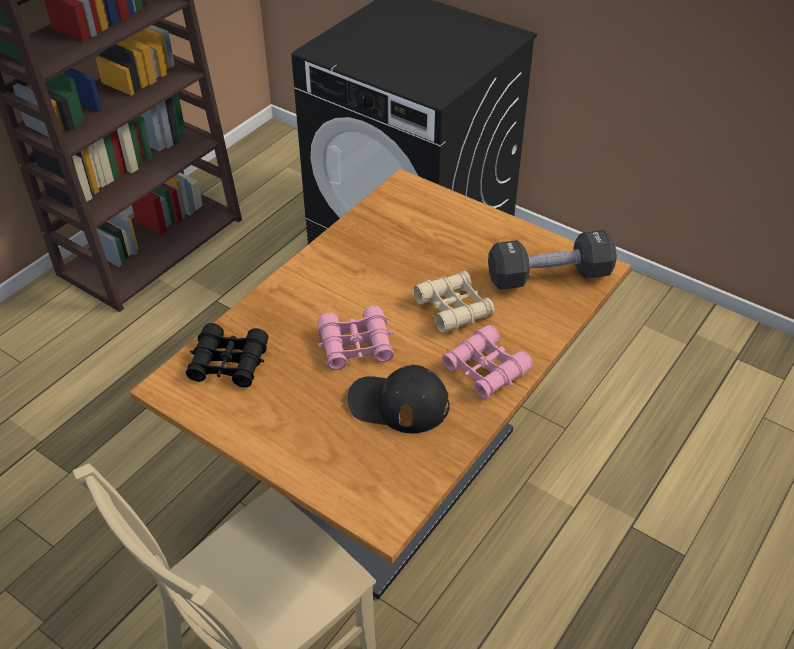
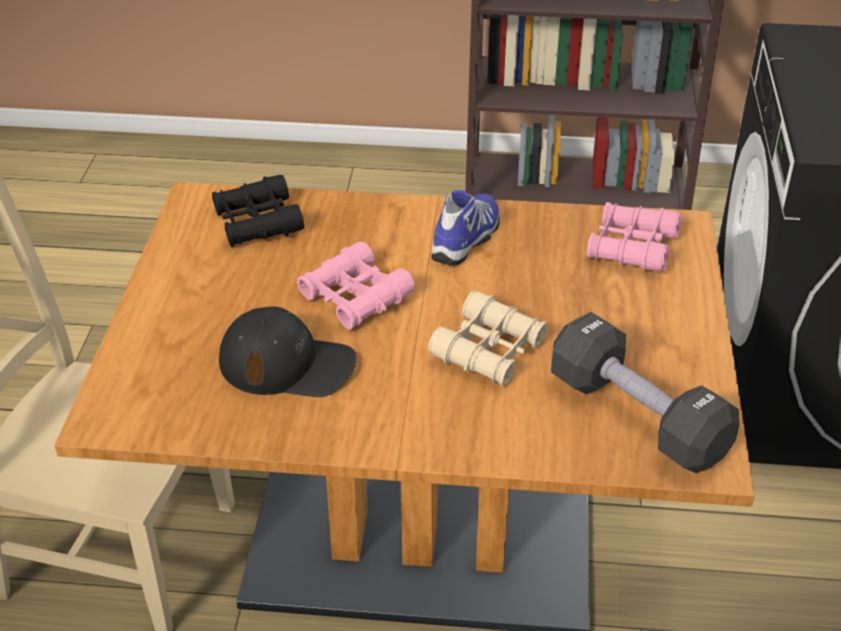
camera: 60 degrees right, 5 degrees down
(341, 272) = (468, 239): none -> shoe
(398, 403) = (288, 364): black cap -> black cap turned 120 degrees clockwise
(485, 369) = (401, 417): pink binoculars -> pink binoculars (632, 247)

